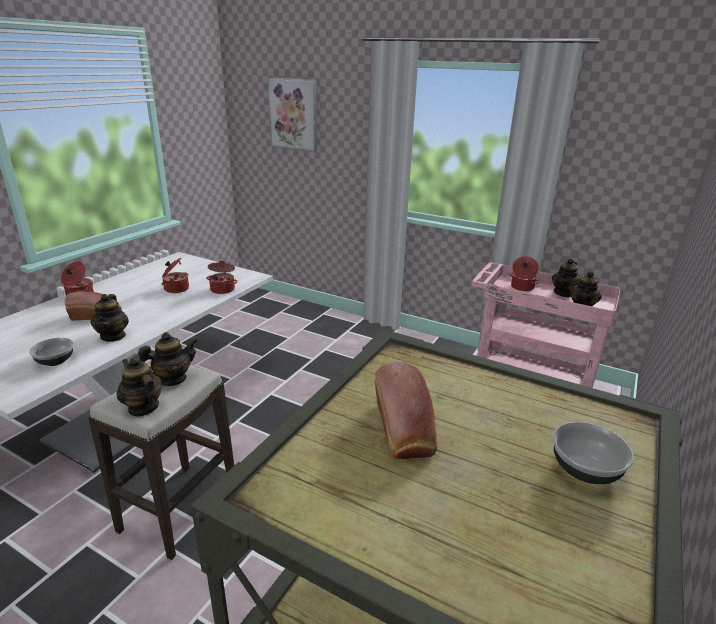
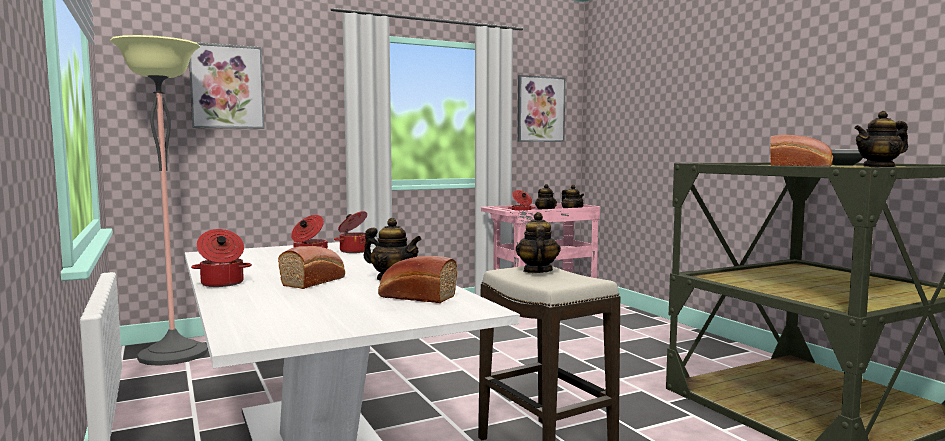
camera: 55 degrees left, 20 degrees down
(56, 361) = (415, 297): bowl -> bread
(143, 407) = (579, 279): teapot -> teapot (879, 167)
(242, 302) = (173, 354): none -> floor lamp
(621, 155) = (540, 109): none -> picture

